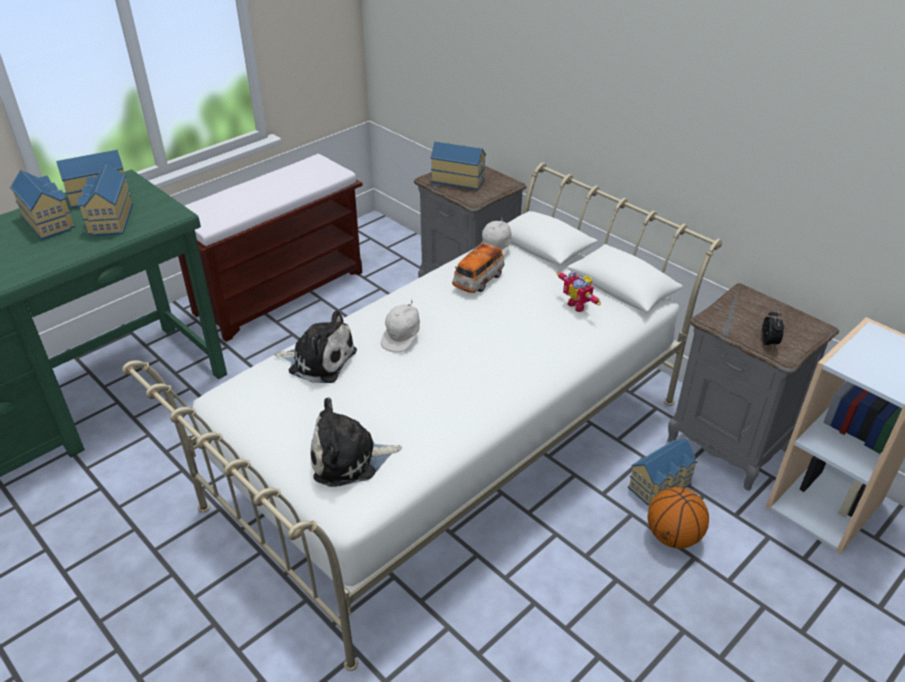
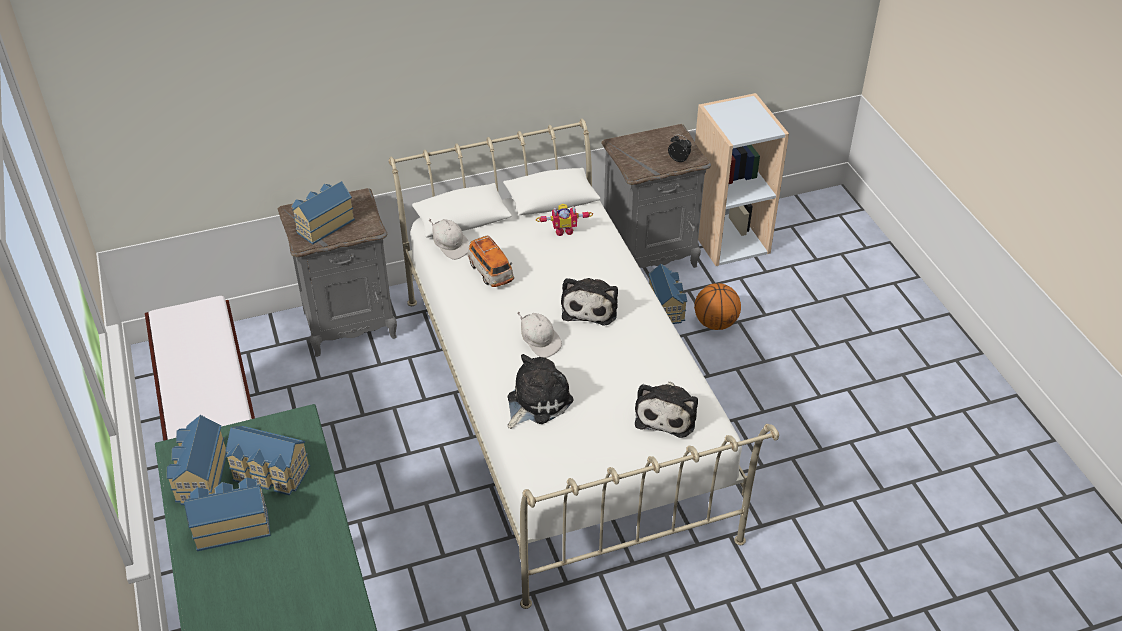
camera: 65 degrees left, 5 degrees up
(477, 355) = (590, 307): none -> plush toy

